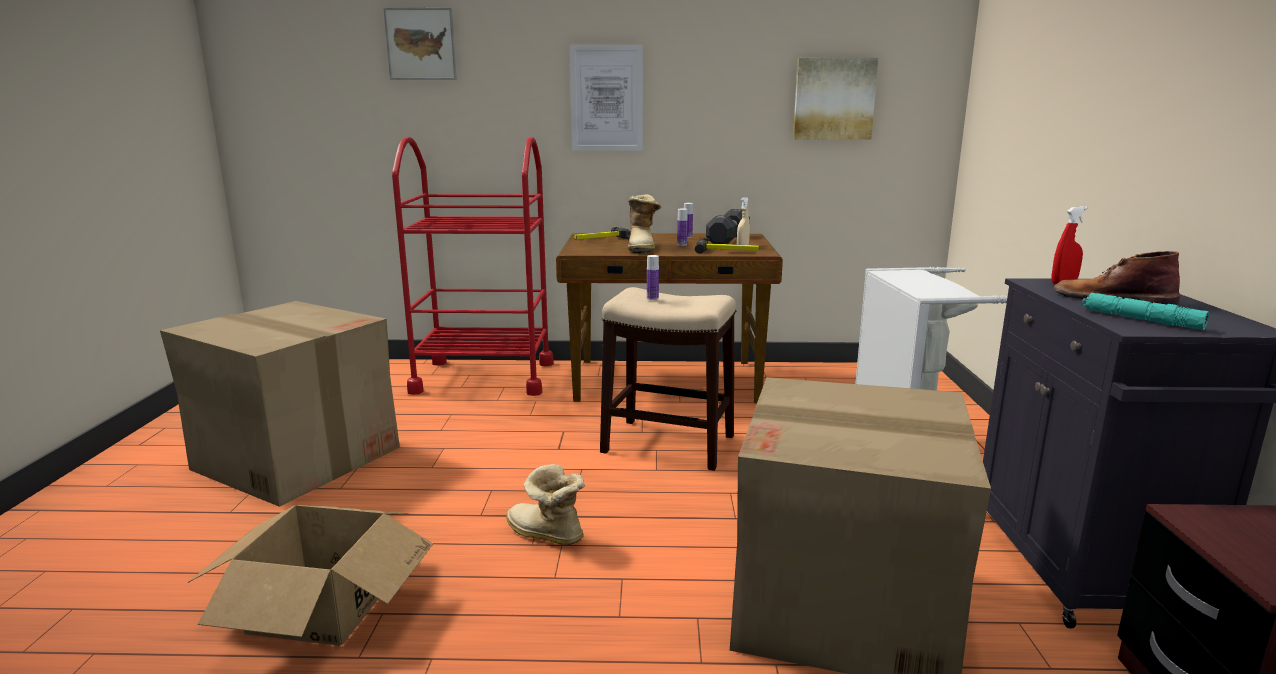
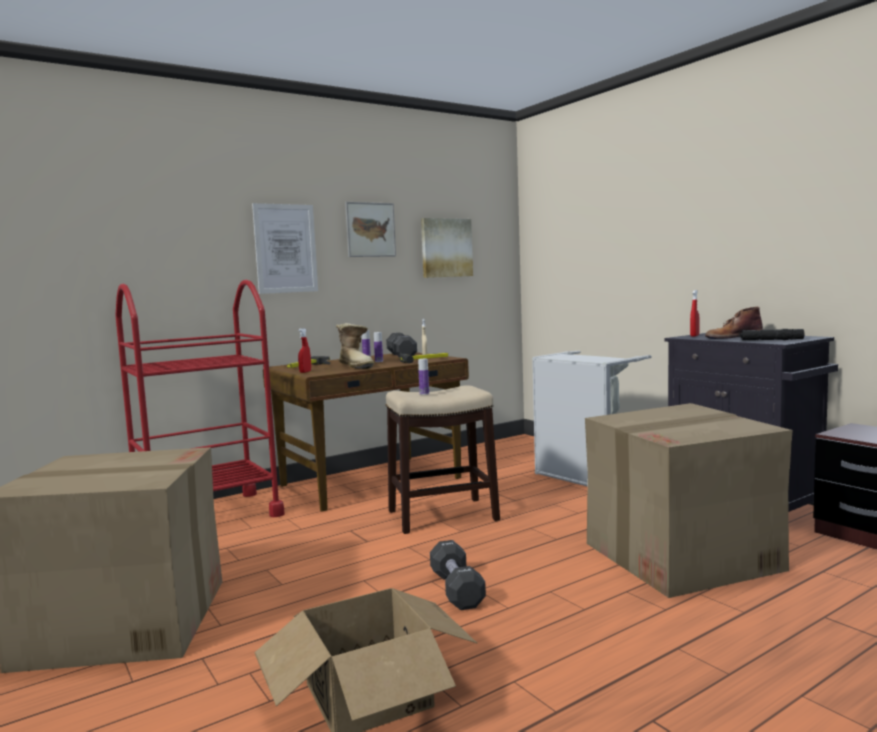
camera: 35 degrees left, 10 degrees down
(421, 44) = (108, 198): picture -> picture (370, 229)
(545, 535) = (456, 589): boot -> black dumbbell
(578, 247) = (305, 372): none -> red spray bottle
(1141, 319) = (771, 340): turquoise flashlight -> black flashlight

